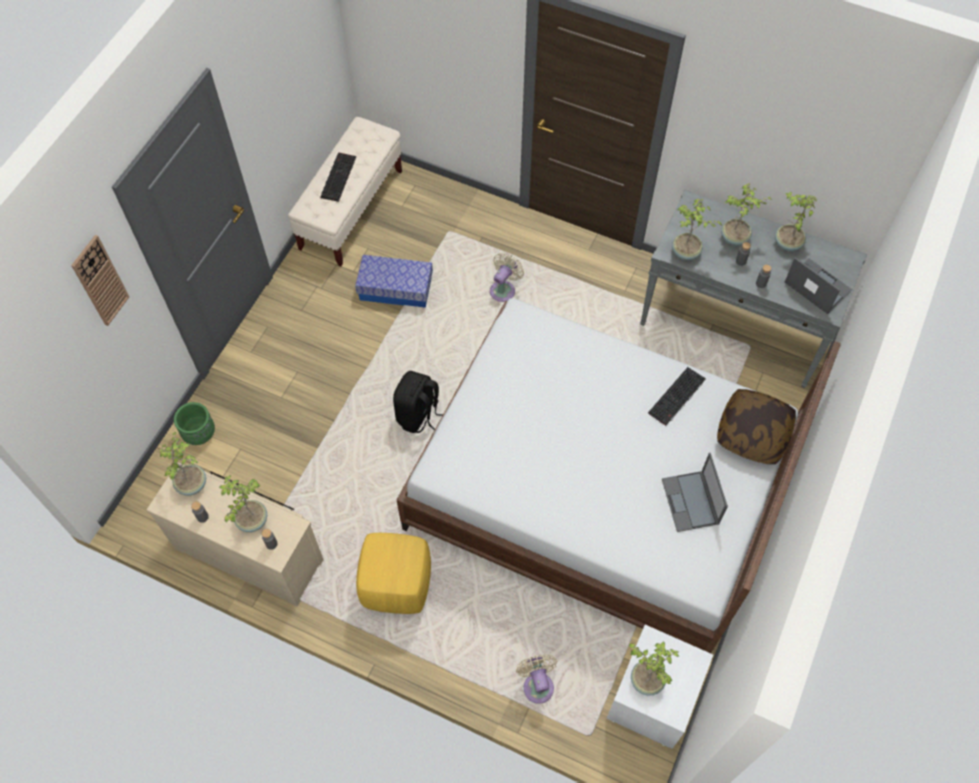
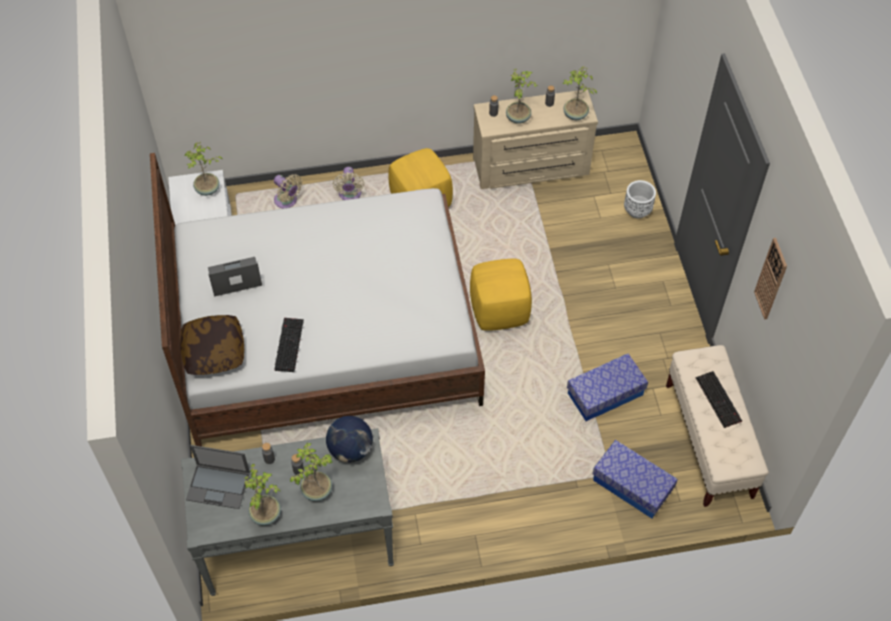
camera: 145 degrees right, 5 degrees down
(100, 281) = (696, 60): wall clock -> wall clock (771, 279)
(199, 434) = (637, 210): green planter -> white planter
(419, 415) = (499, 310): black backpack -> yellow ottoman
(440, 214) = (632, 485): none -> storage box
(504, 289) = (518, 449): beige fan -> beige fan (350, 195)
(686, 253) = (351, 449): potted plant -> globe
(690, 502) = (234, 277): laptop -> laptop turned 60 degrees counterclockwise

